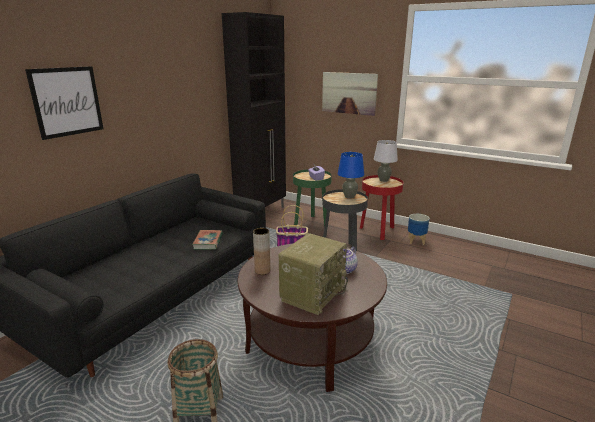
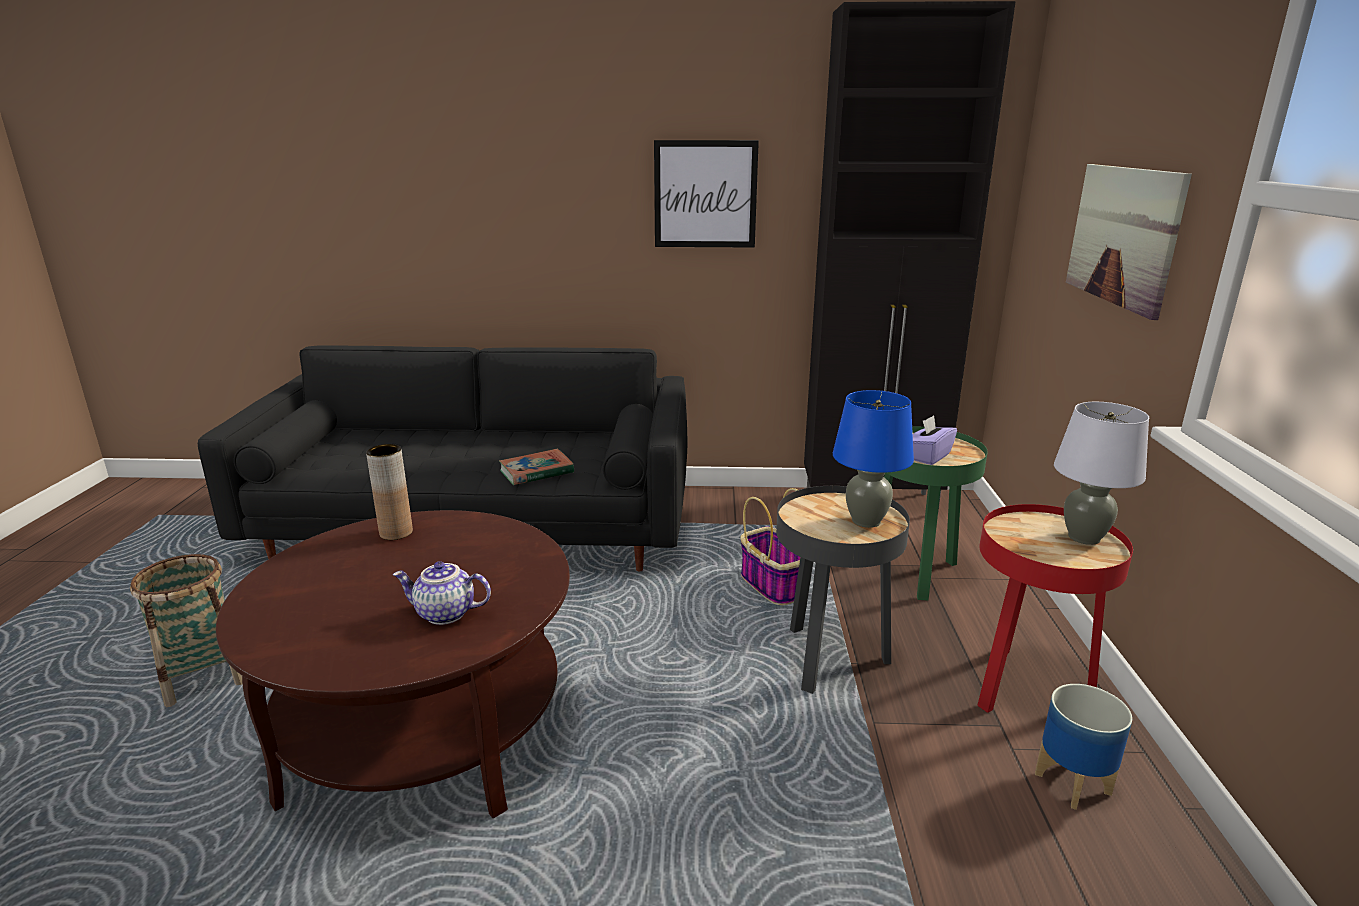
camera: 60 degrees right, 0 degrees up
(67, 101) = (454, 179): picture -> picture (705, 194)
(312, 293) = (323, 602): radio -> none

